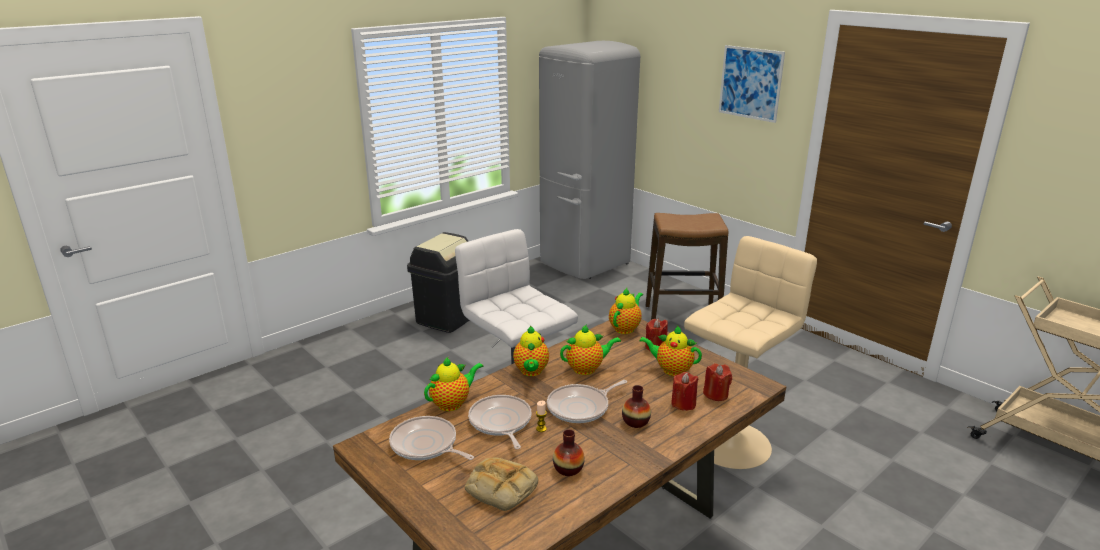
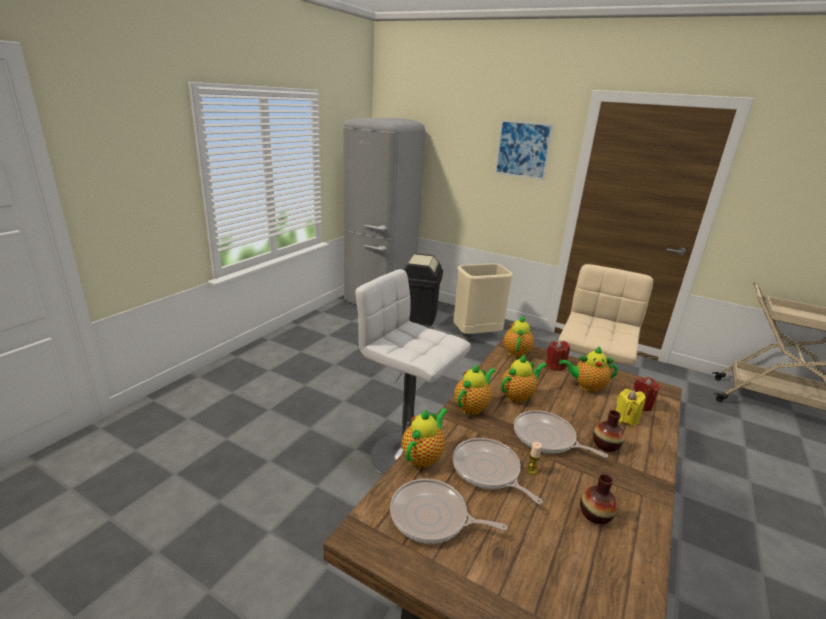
camera: 20 degrees left, 0 degrees up
(446, 318) = (287, 356): black trash can -> black trash can (418, 316)
(500, 489) = (552, 559): bread -> none
(531, 372) = (472, 407): teapot -> teapot turned 120 degrees counterclockwise
(581, 407) = (547, 438): frying pan -> frying pan turned 90 degrees clockwise
(682, 317) = (476, 334): stool -> beige trash can
(683, 404) = (625, 418): red candle -> yellow candle

